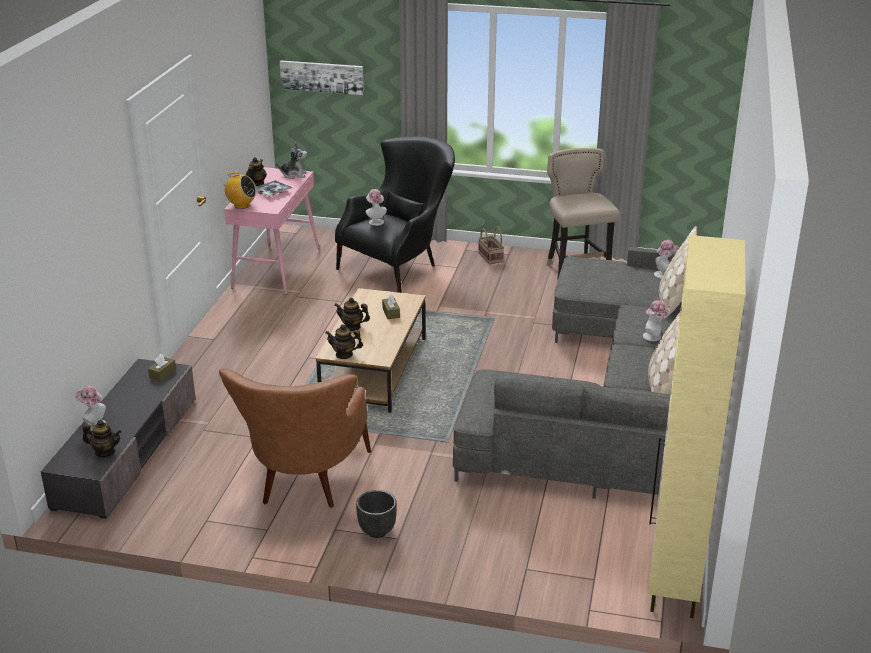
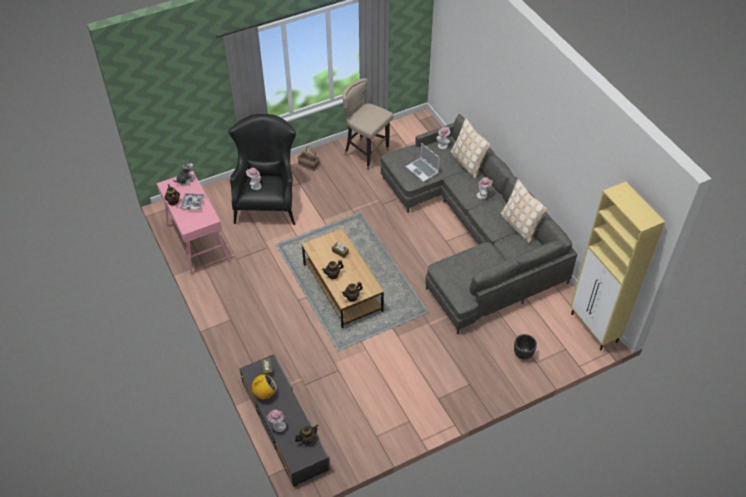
camera: 40 degrees left, 20 degrees up
(241, 205) = (189, 226): radio -> radio (265, 393)
(303, 486) = (395, 384): brown armchair -> none
(322, 77) = (170, 105): picture -> none
(377, 531) = (456, 386): black planter -> black planter (523, 354)
(601, 285) = (422, 170): none -> laptop

